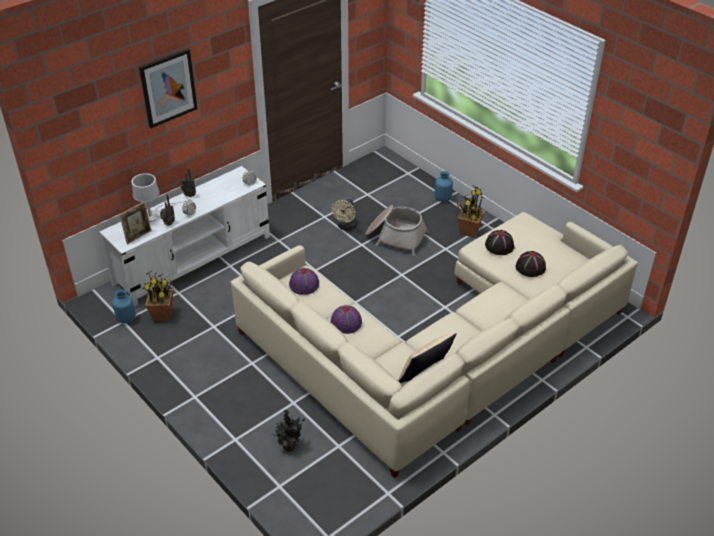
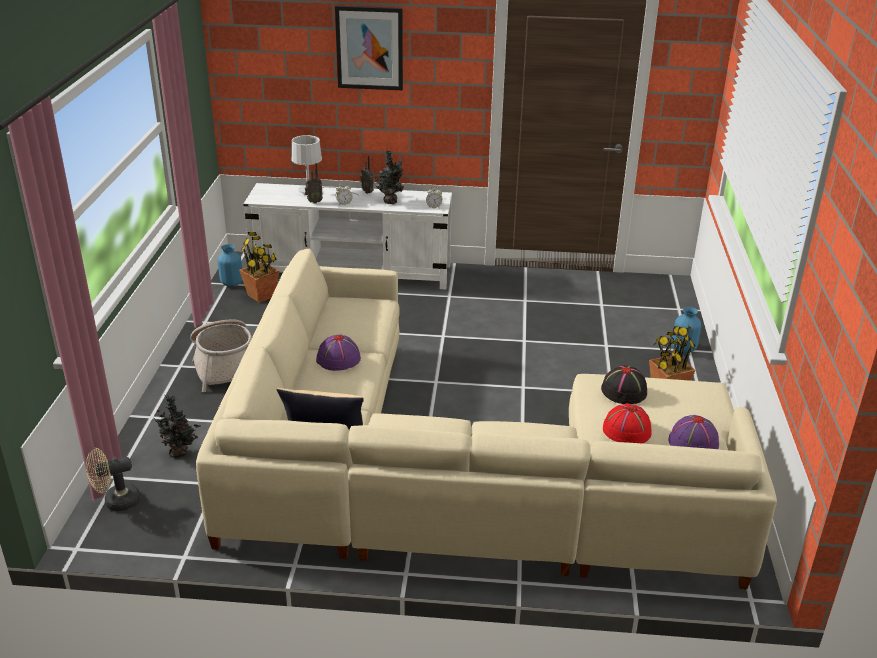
camera: 45 degrees right, 10 degrees down
(138, 236) = (276, 199): picture frame -> none
(216, 195) = (390, 201): none -> potted plant
(304, 285) = (359, 310): purple hat -> purple hat (693, 443)
(346, 227) = (532, 319): beige fan -> beige fan (116, 502)
(395, 237) = (571, 353): basket -> basket (226, 365)
(530, 267) = (626, 430): black hat -> red hat

